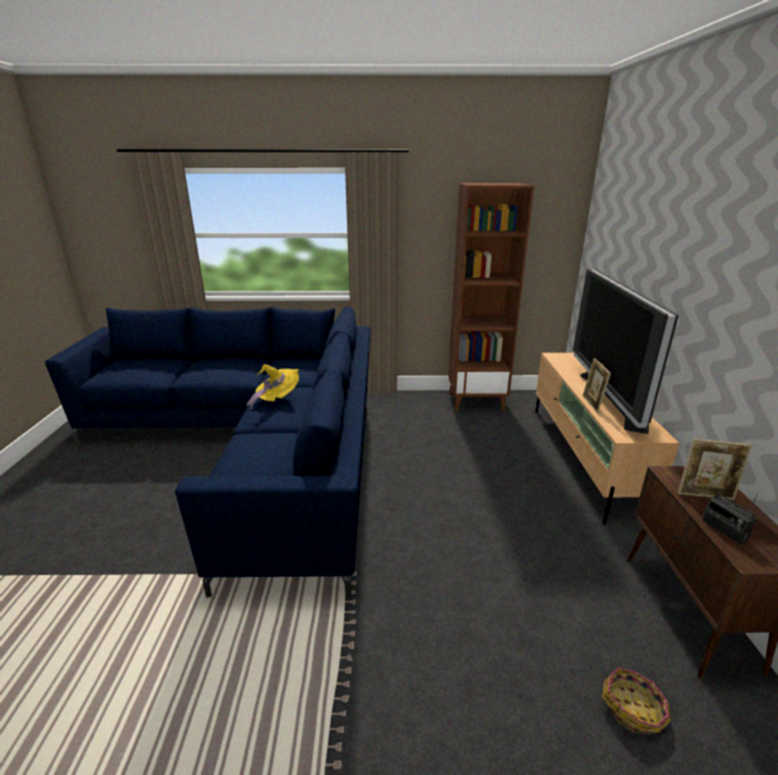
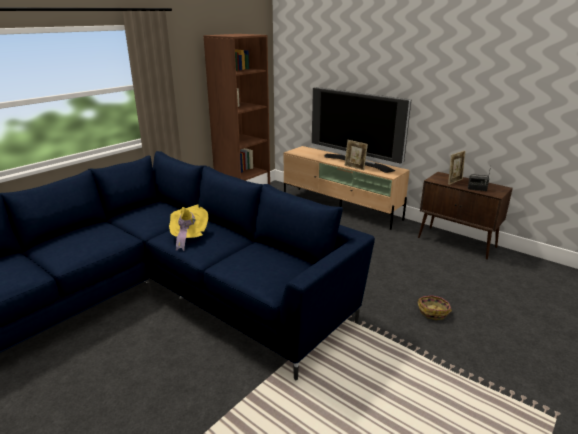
camera: 50 degrees left, 0 degrees up
(633, 708) = (489, 280): basket -> basket (433, 311)

